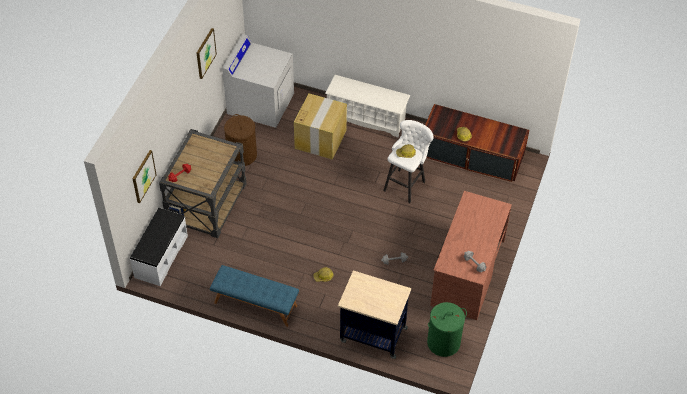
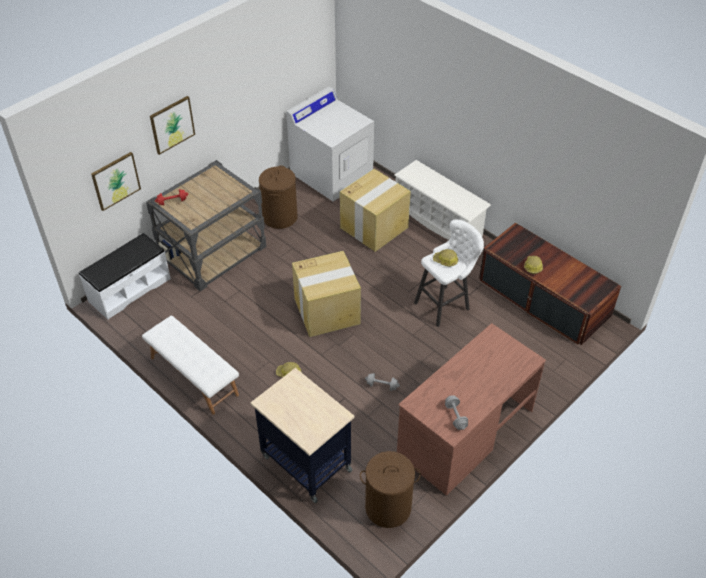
camera: 25 degrees right, 5 degrees down
(205, 53) = (256, 77): picture -> picture (172, 124)
(255, 304) = (193, 376): blue bench -> white bench
(324, 219) = (327, 311): none -> cardboard box
(443, 342) = (388, 507): green laundry basket -> brown laundry basket

